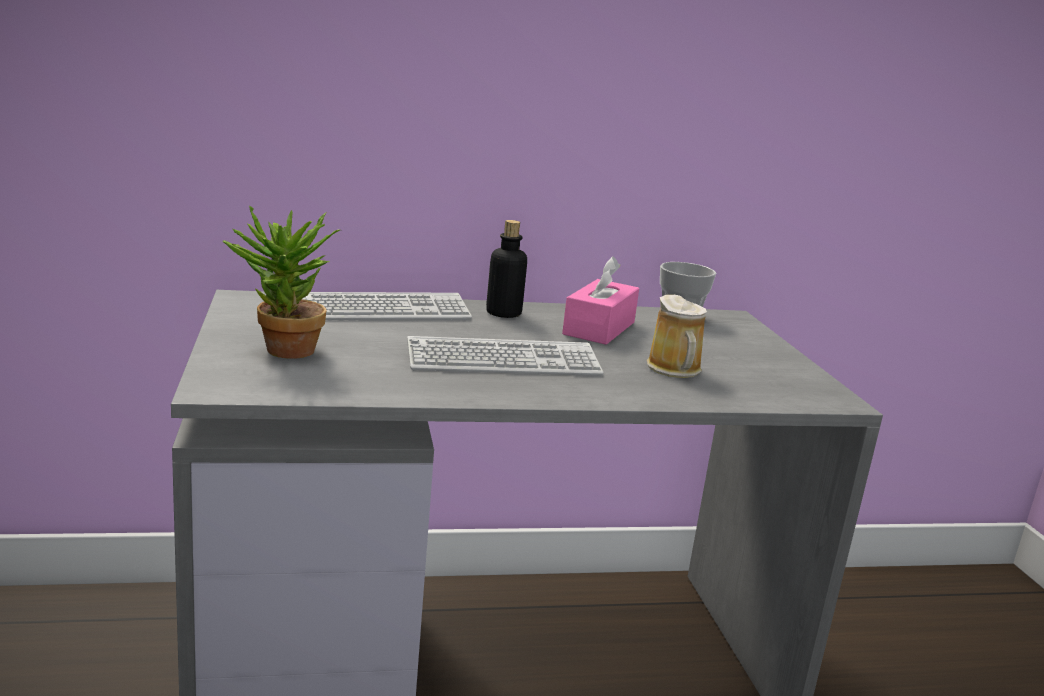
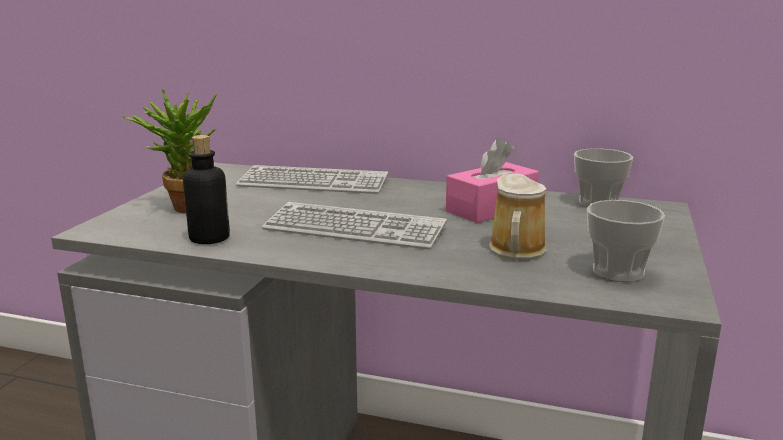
camera: 30 degrees right, 0 degrees up
(503, 313) = (416, 190): bottle -> bottle (209, 238)
(771, 380) = (618, 272): none -> cup

